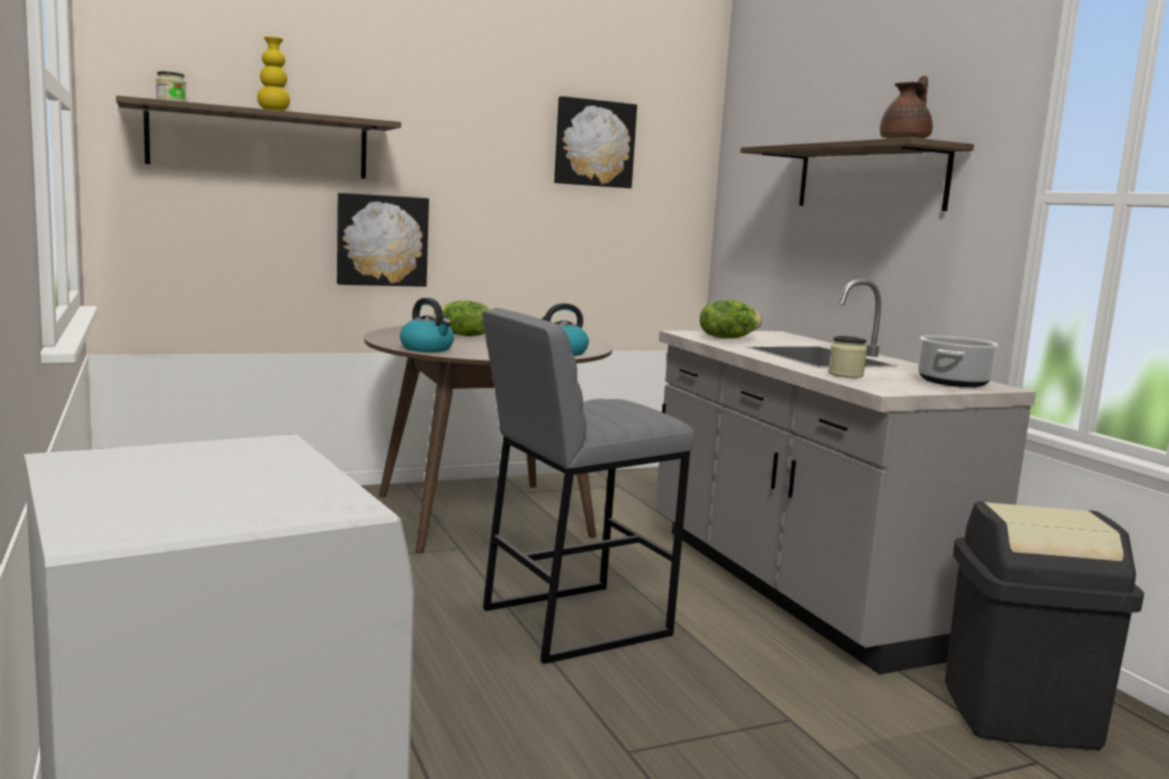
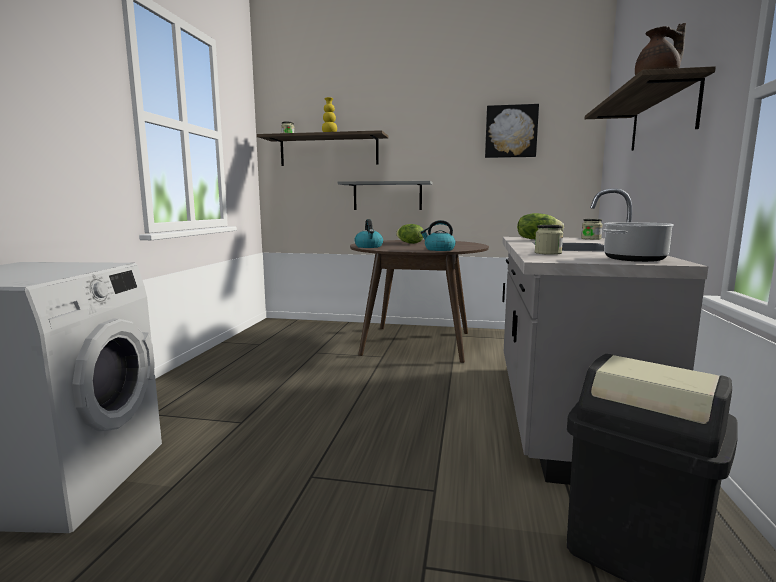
camera: 35 degrees right, 0 degrees up
(382, 240) = (387, 196): picture -> grey shelf
(571, 623) = (384, 402): grey stool -> none
(781, 335) = (591, 239): none -> jar

